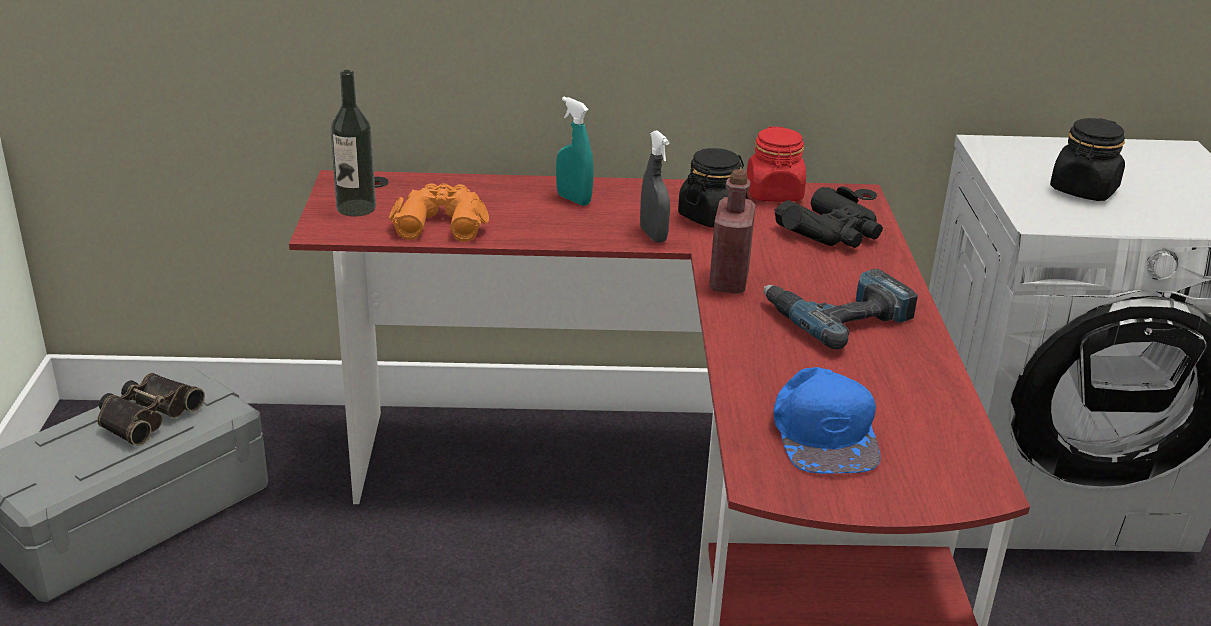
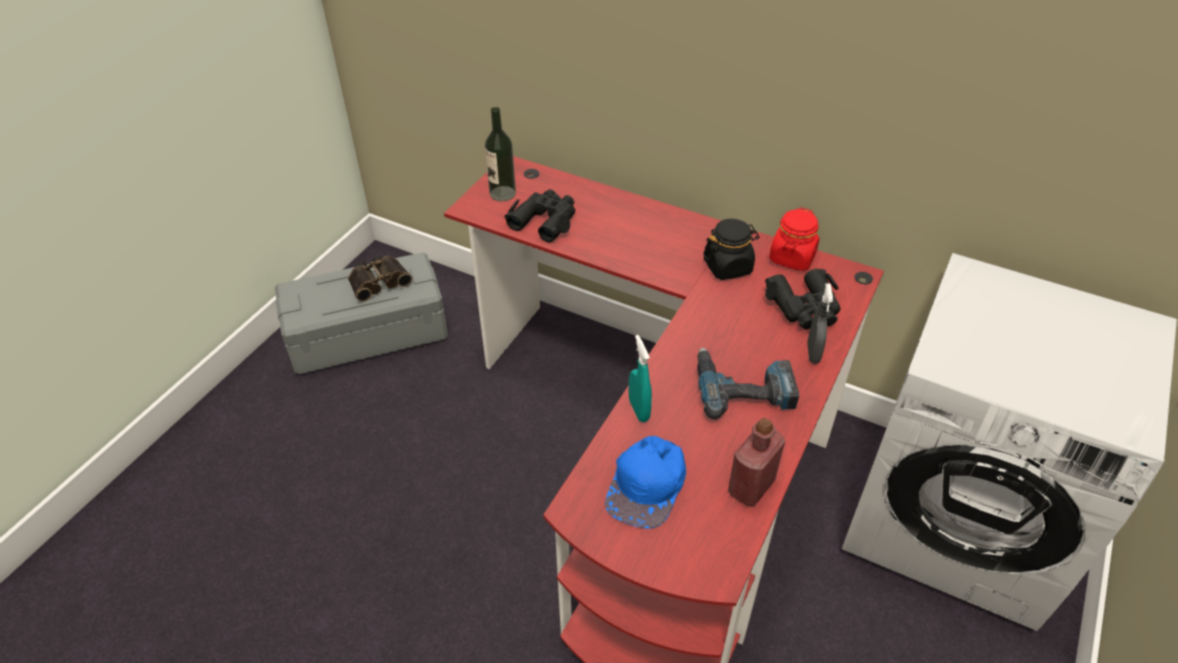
camera: 30 degrees right, 15 degrees up
(441, 222) = (545, 220): orange binoculars -> black binoculars
(573, 199) = (644, 224): turquoise spray bottle -> turquoise spray bottle (639, 410)
(653, 235) = (672, 272): grey spray bottle -> grey spray bottle (813, 353)
(728, 281) = (691, 330): red bottle -> red bottle (751, 487)
(1083, 190) = (1007, 344): black jar -> none

